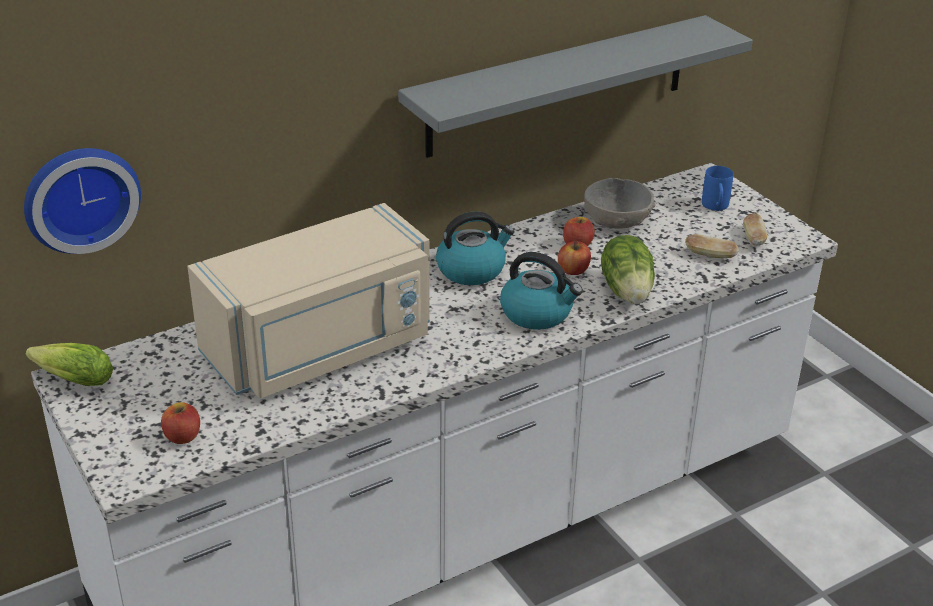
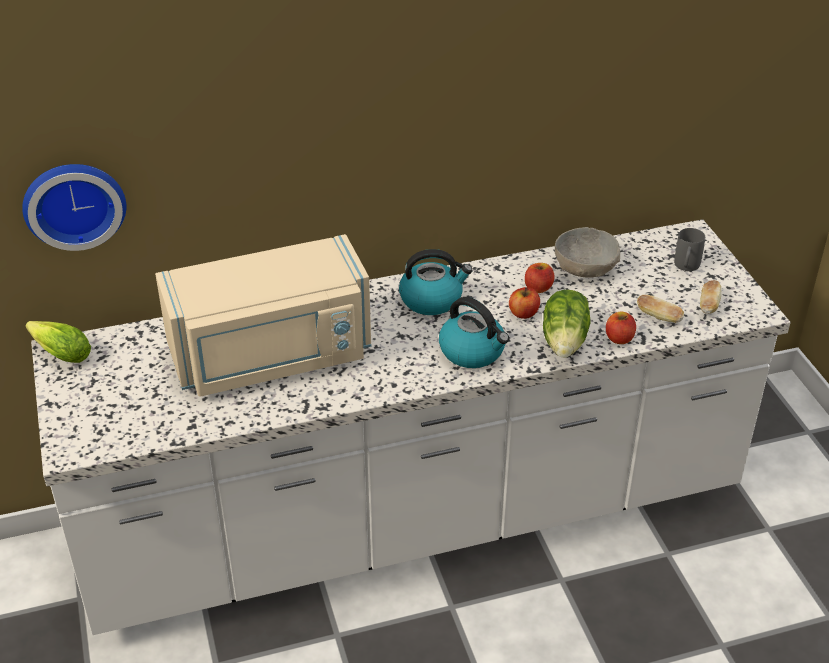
camera: 15 degrees right, 5 degrees up
(182, 436) = (127, 420): apple -> apple (619, 338)
(559, 86) = (539, 138): grey shelf -> none
(715, 207) = (686, 267): blue mug -> grey mug

